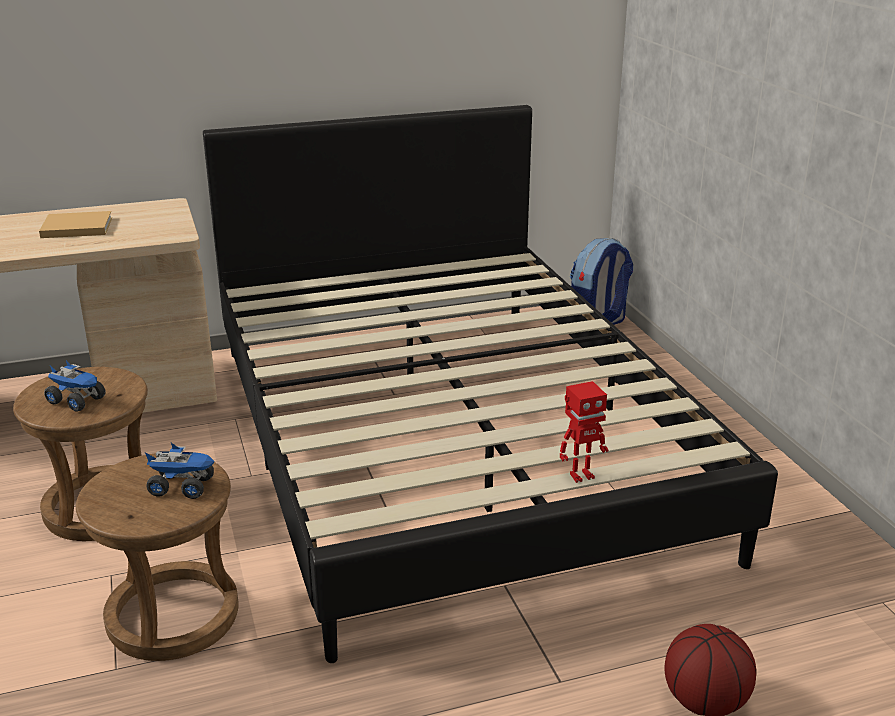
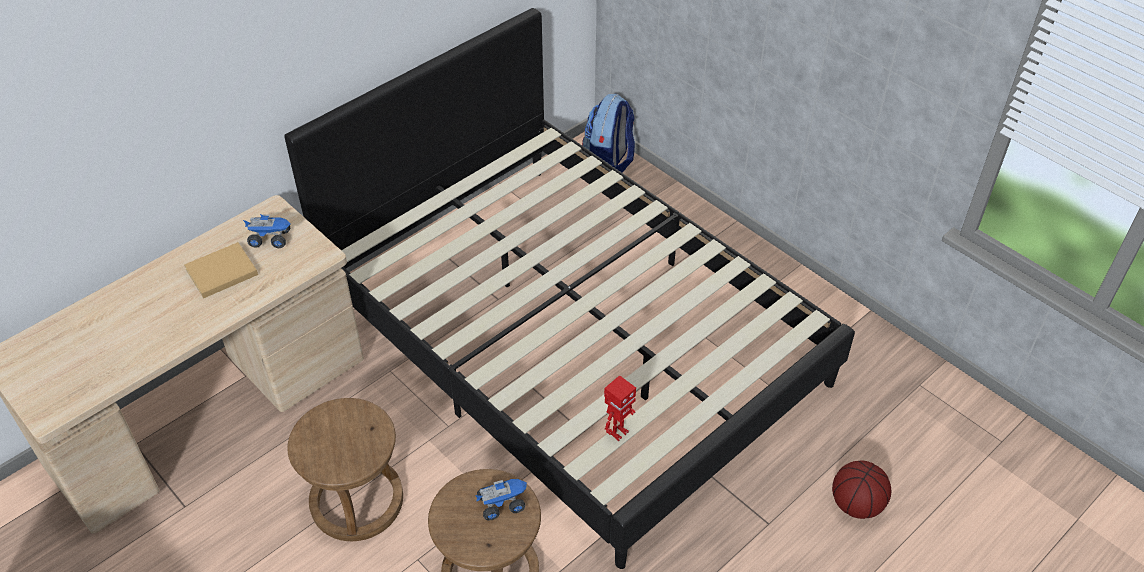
camera: 25 degrees left, 20 degrees up
(77, 401) = (345, 447): toy truck -> toy truck (271, 238)
(580, 475) = (738, 380): toy robot -> toy robot (618, 432)

